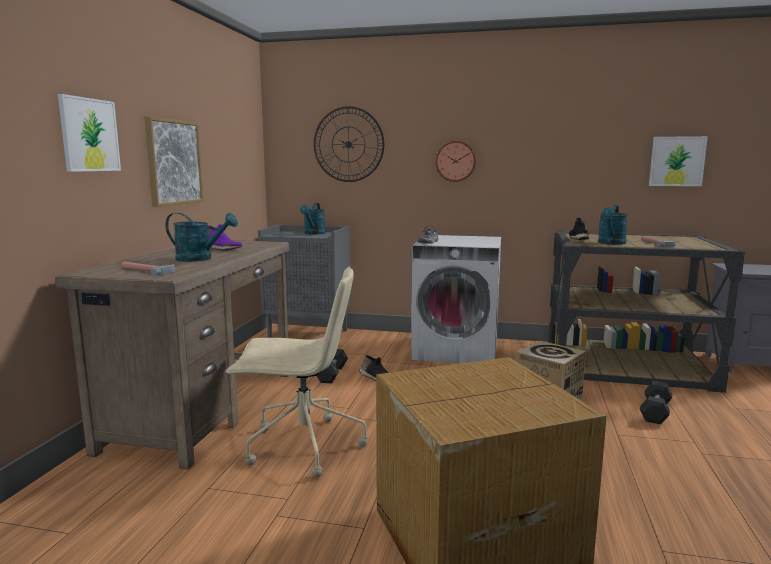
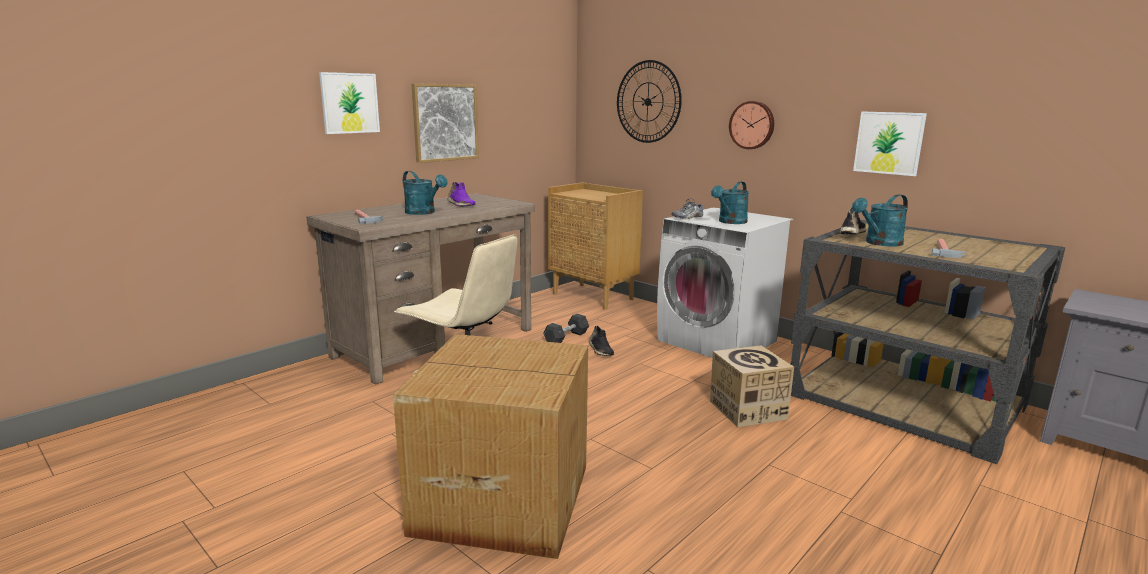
camera: 30 degrees right, 5 degrees up
(308, 334) = (593, 296): grey cabinet -> brown cabinet
(313, 233) = (603, 195): turquoise watering can -> turquoise watering can (730, 222)
(655, 412) = (854, 457): grey dumbbell -> none
(677, 161) = (1039, 138): picture -> picture (889, 143)

